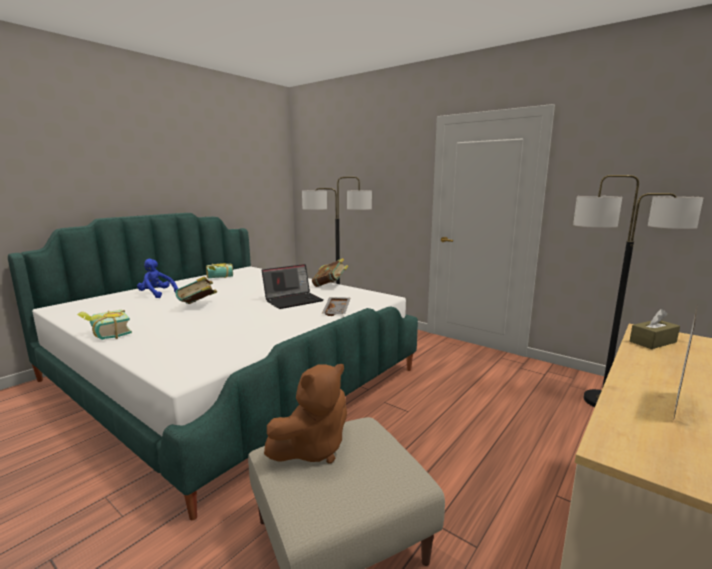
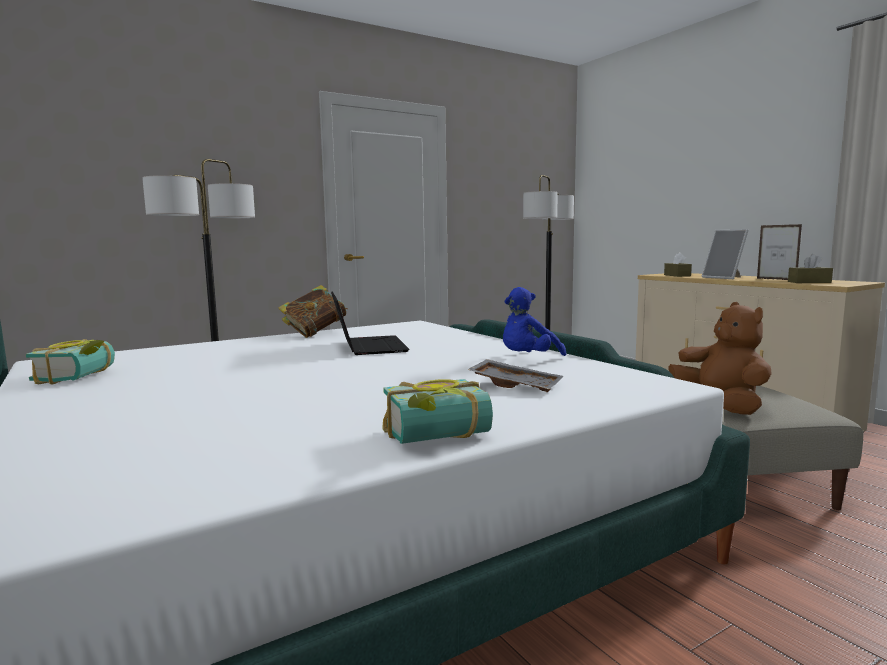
camera: 70 degrees left, 5 degrees down
(157, 294) = (124, 418): blue plush toy -> blue plush toy (528, 359)
(198, 306) = (314, 386): book -> none
(337, 310) = (447, 336): grey tray -> grey tray (516, 385)
(645, 429) = (809, 282): none -> brown tissue box
(652, 369) = (724, 278): none -> picture frame

